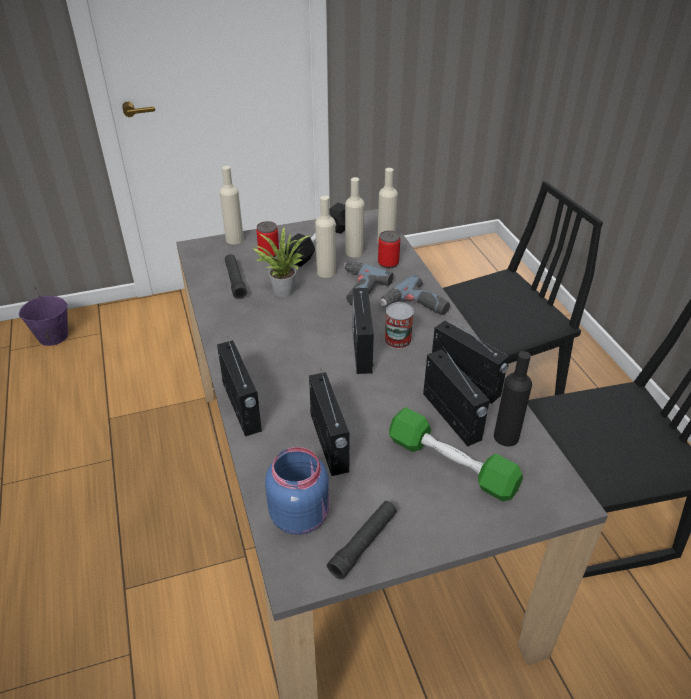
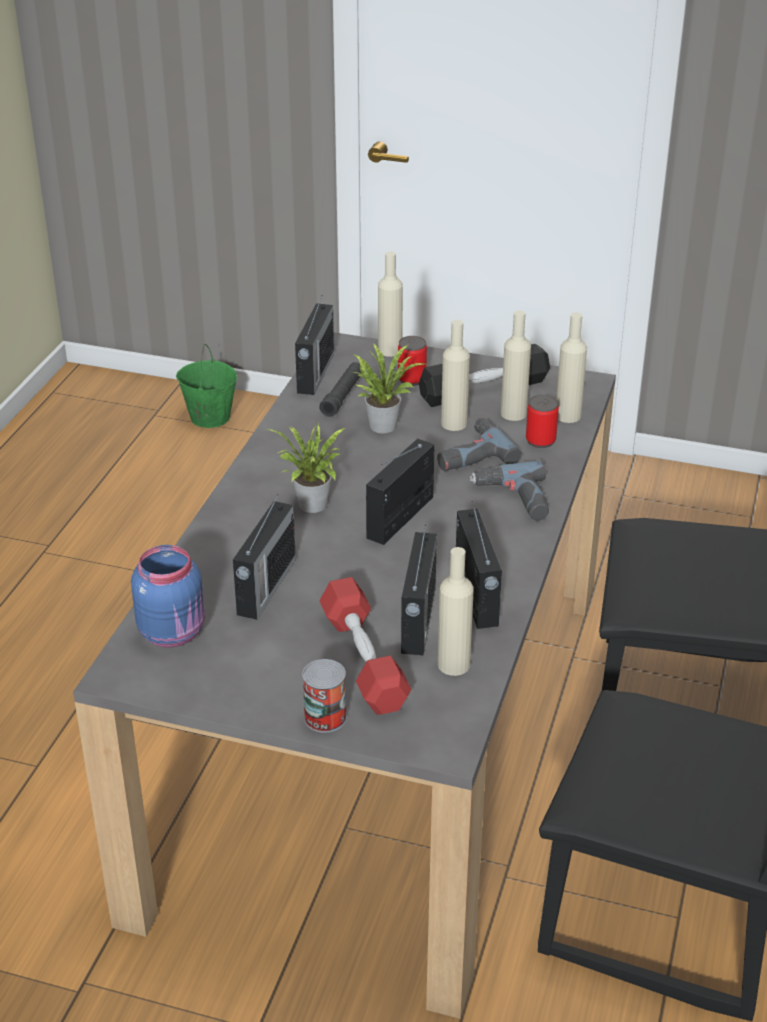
camera: 35 degrees right, 5 degrees down
(52, 337) = (209, 417): purple bucket -> green bucket
(241, 408) = (218, 520): radio -> radio (315, 374)
(297, 367) = (312, 506): none -> potted plant
(363, 543) = (204, 680): black flashlight -> none
(397, 340) = (451, 525): can -> can (325, 717)
(451, 464) = (364, 660): green dumbbell -> red dumbbell
(506, 437) = (453, 664): black bottle -> beige bottle

